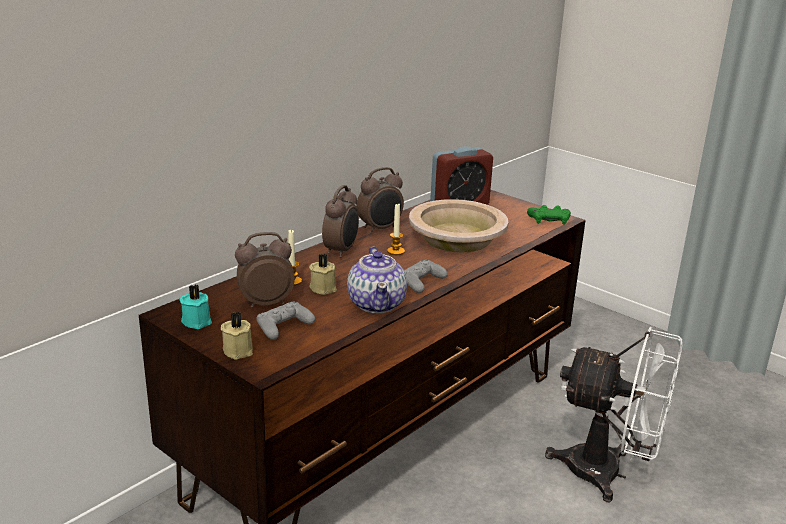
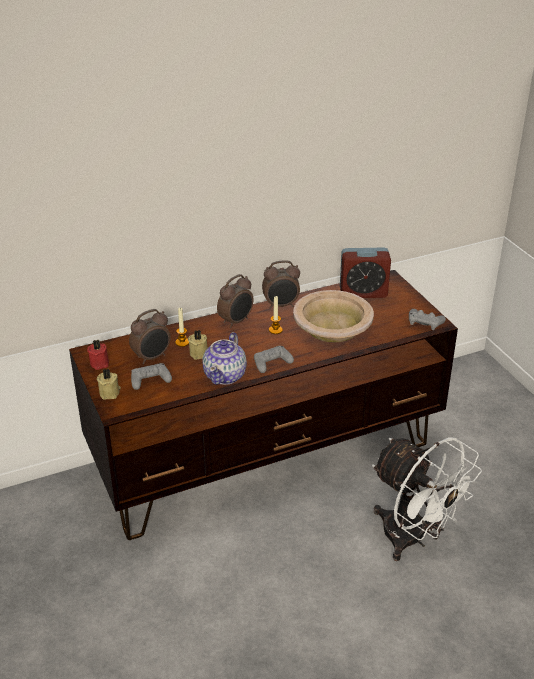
camera: 25 degrees right, 10 degrees up
(197, 321) = (100, 362): turquoise candle -> red candle
(265, 303) = (152, 357): alarm clock -> alarm clock turned 135 degrees clockwise
(549, 220) = (425, 322): green game controller -> grey game controller

